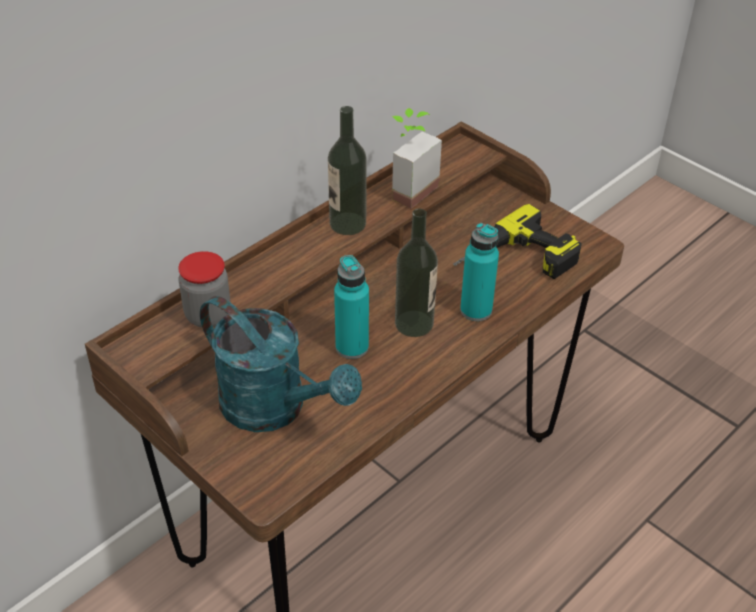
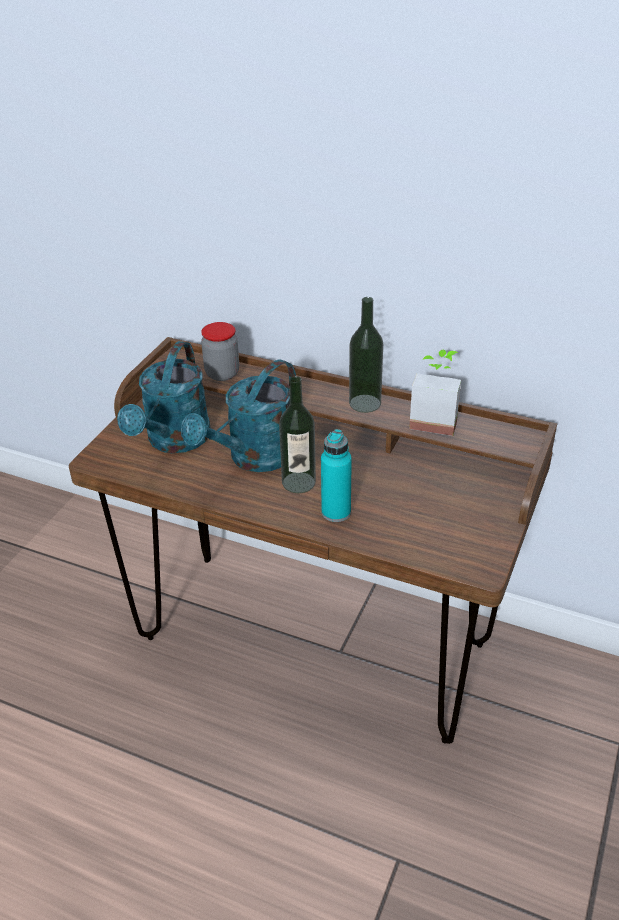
camera: 70 degrees right, 5 degrees down
(352, 347) = (254, 458): turquoise bottle -> turquoise watering can
(517, 261) = (418, 522): power drill -> none

